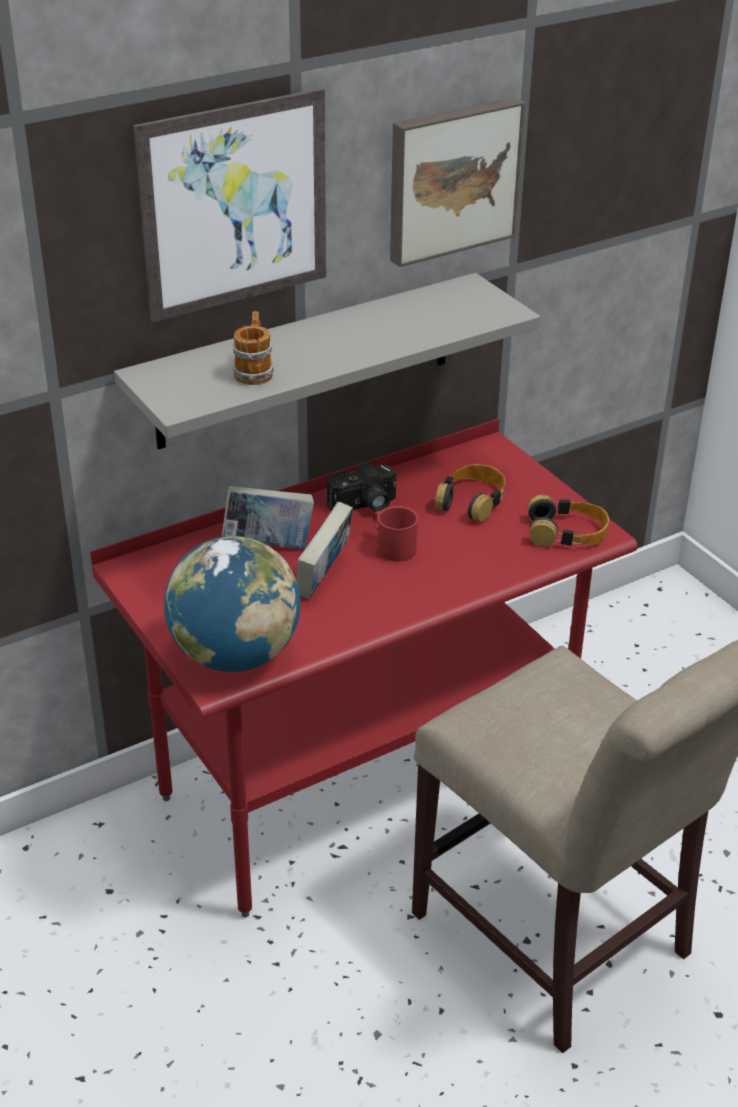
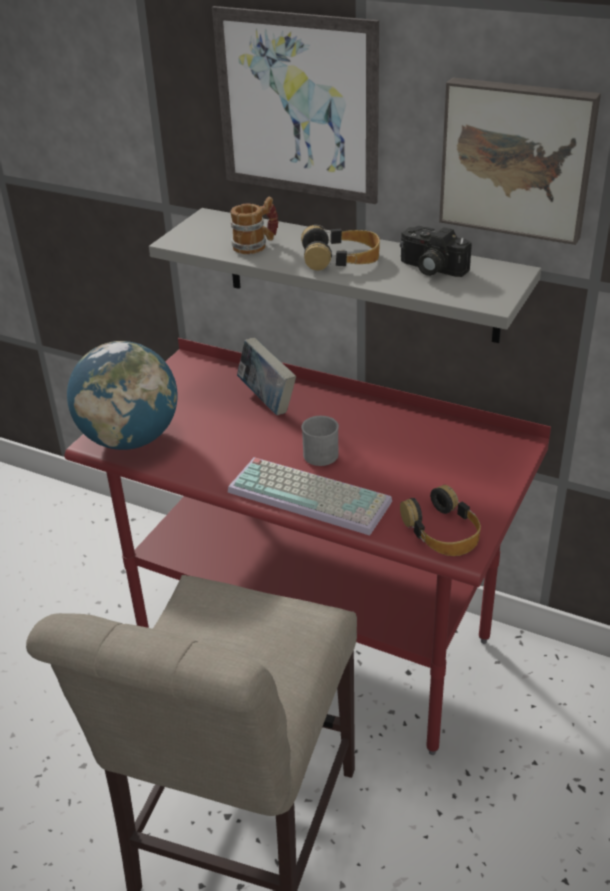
camera: 60 degrees right, 0 degrees up
(324, 579) = (251, 438): book -> none
(364, 505) = (361, 418): camera -> camera (430, 268)
(392, 547) = (322, 451): red mug -> grey mug
(452, 578) = (312, 495): none -> keyboard
(472, 500) = (429, 464): headphones -> headphones (341, 258)

